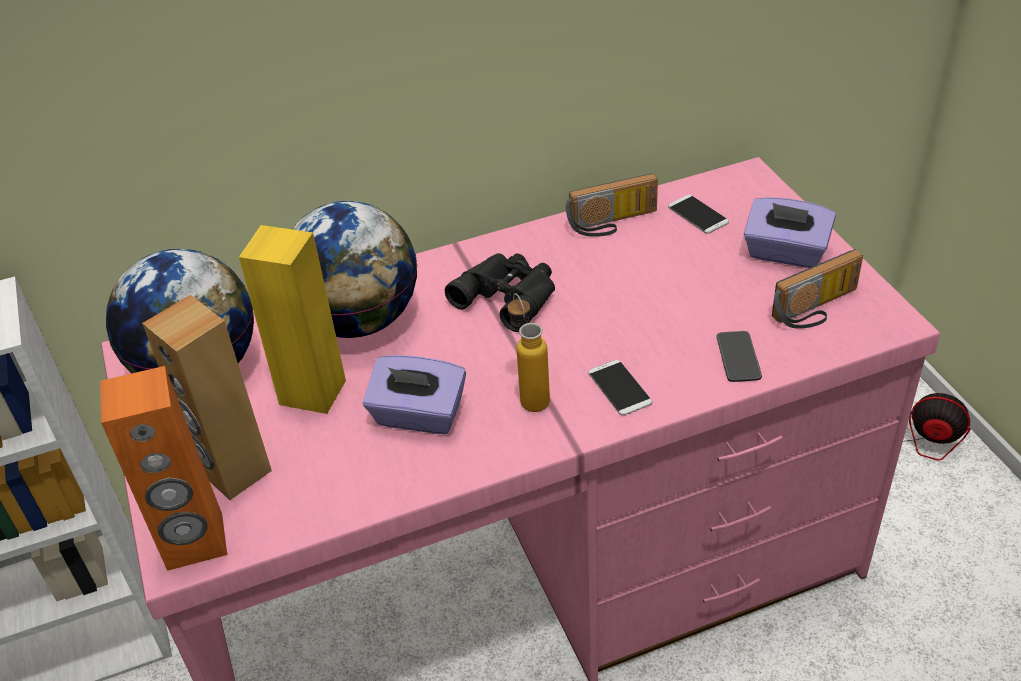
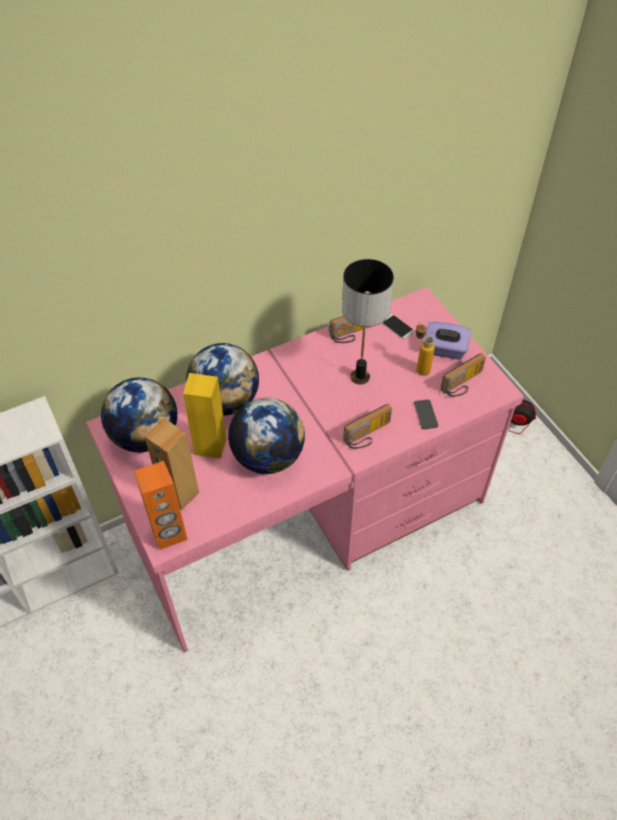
camera: 10 degrees left, 10 degrees up
(418, 416) = (268, 457): purple tissue box -> globe
(509, 295) = (303, 382): black binoculars -> none
(530, 394) = (323, 442): bottle -> bottle (419, 367)
(617, 291) = (360, 377): none -> table lamp
(619, 388) = (368, 435): phone -> radio

